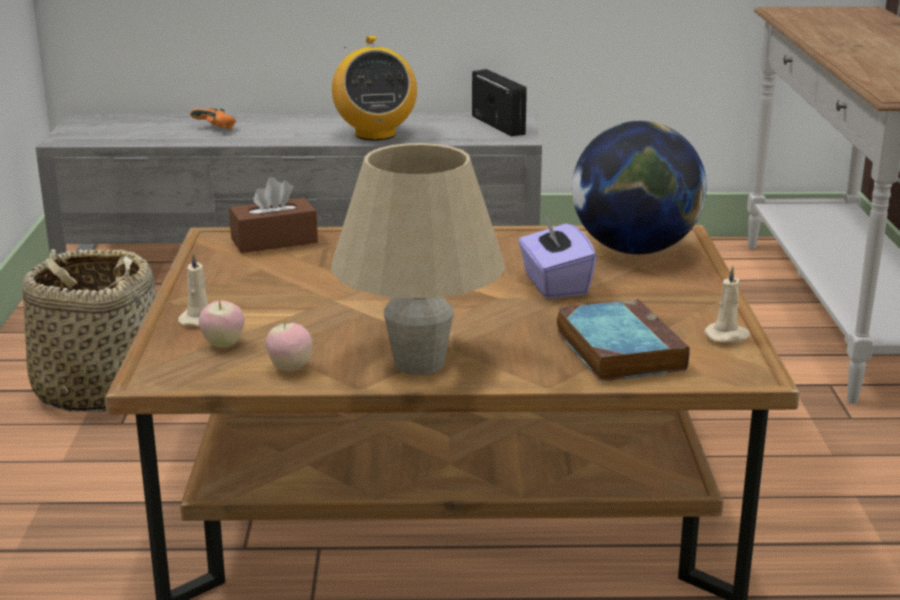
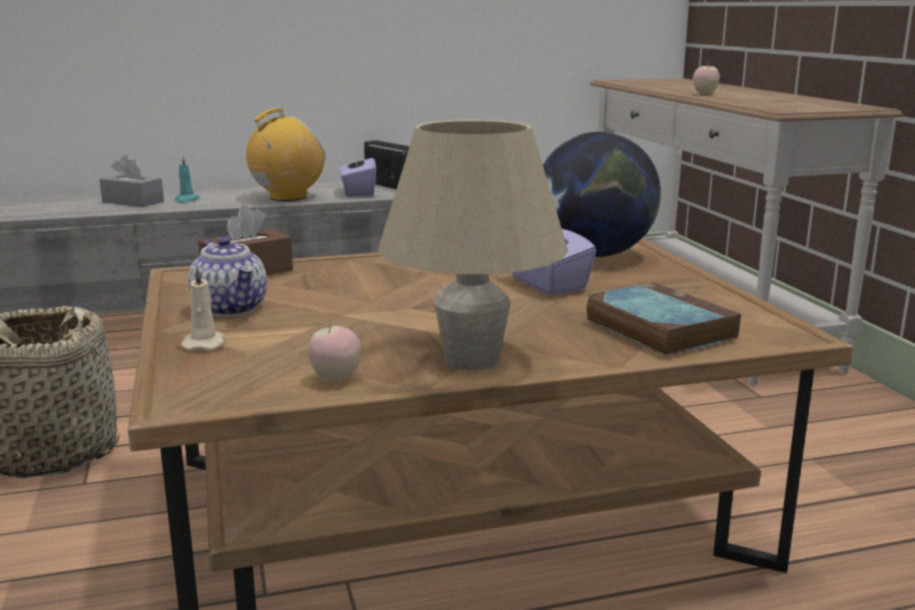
camera: 15 degrees left, 5 degrees down
(215, 129) = (133, 202): orange game controller -> grey tissue box
(223, 344) = (245, 363): apple -> apple (704, 93)
(240, 282) = (231, 308): none -> teapot
(269, 130) = (186, 200): none -> turquoise candle
(375, 134) = (287, 197): radio -> radio turned 105 degrees counterclockwise
(454, 132) = (358, 192): none -> purple tissue box
(728, 336) = (743, 309): beige candle -> none

